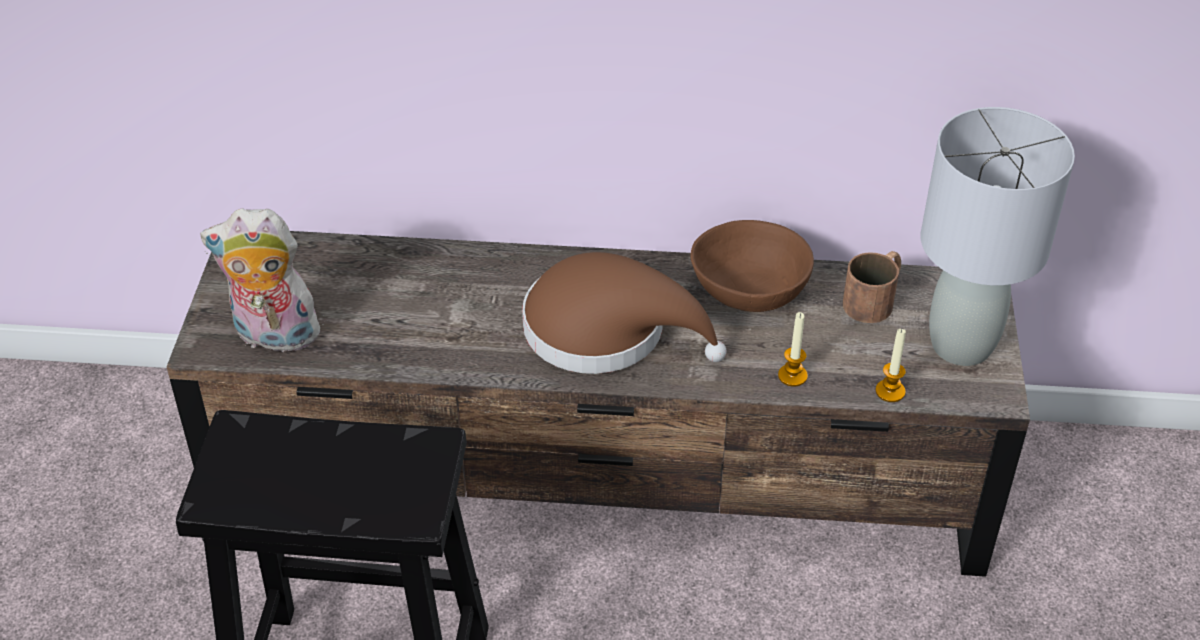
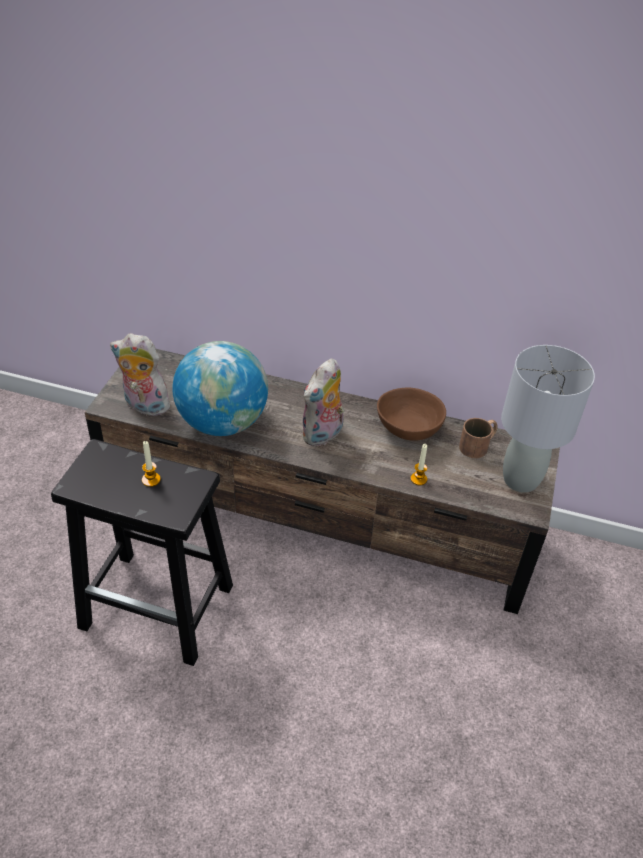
camera: 10 degrees right, 0 degrees up
(423, 340) = (222, 422): none -> globe
(607, 331) = (323, 435): brown hat -> plush toy
(890, 391) = (471, 498): candle -> candle (151, 480)

